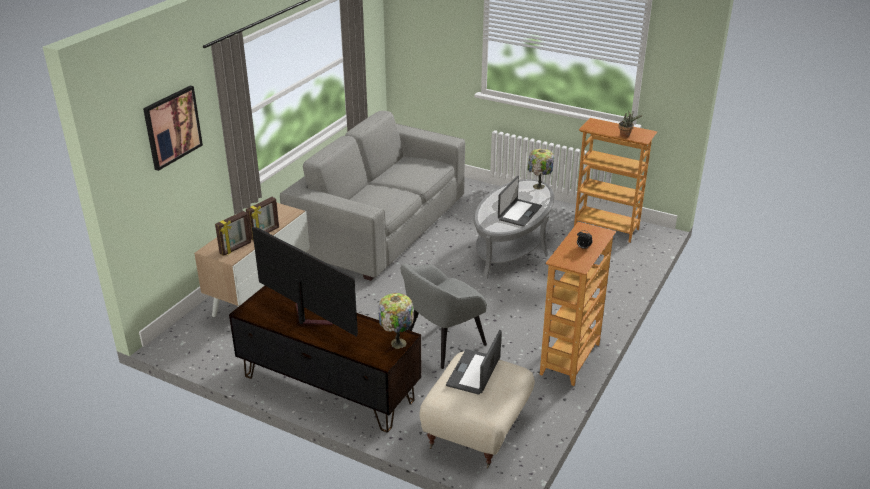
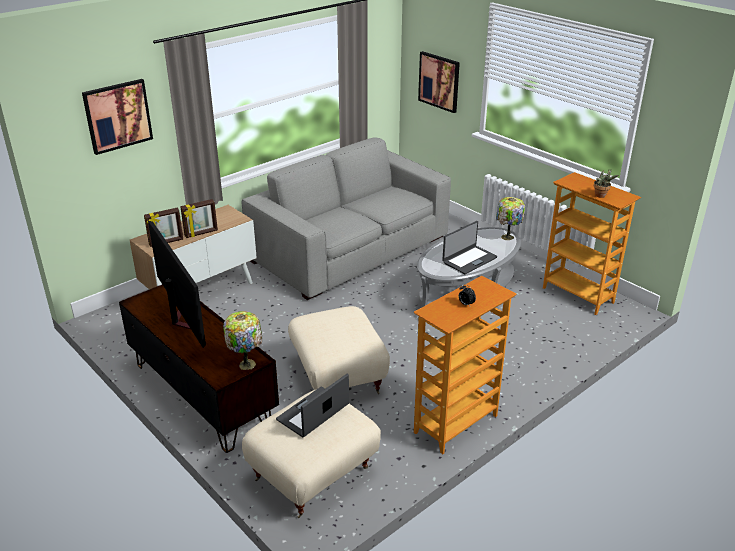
camera: 20 degrees right, 0 degrees up
(432, 48) = (439, 81): none -> picture
(443, 343) = (337, 376): grey armchair -> beige ottoman

